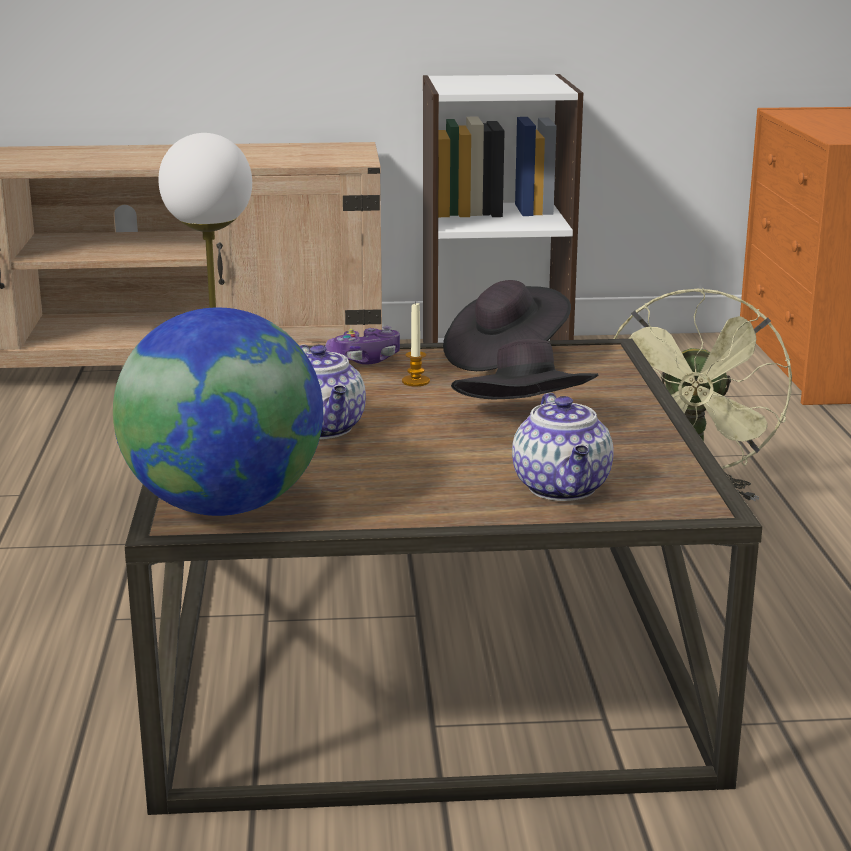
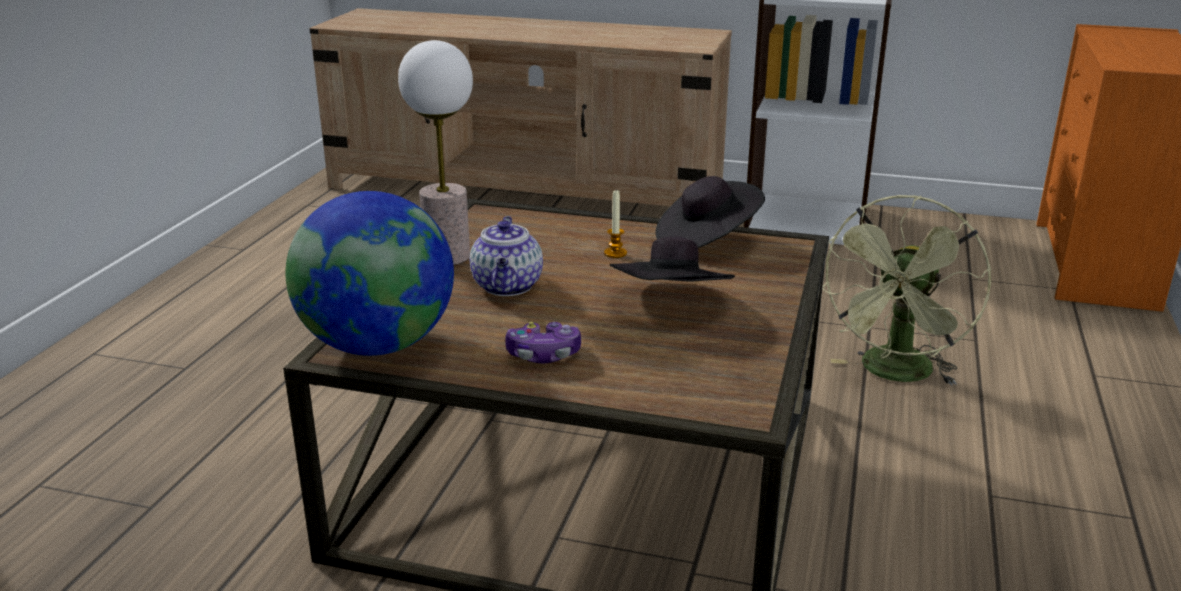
camera: 20 degrees right, 5 degrees up
(365, 359) = (592, 227): game controller -> game controller (543, 355)
(563, 489) = (646, 376): teapot -> none

